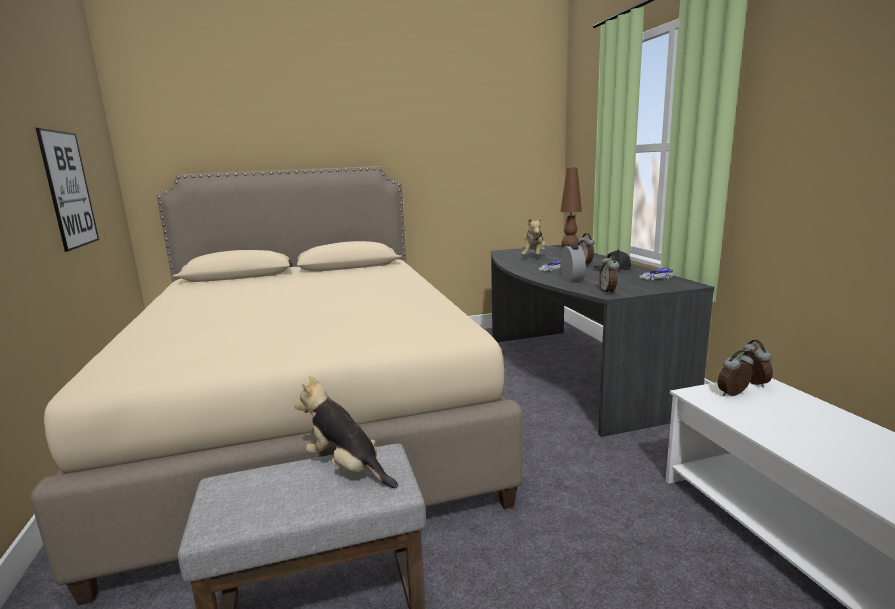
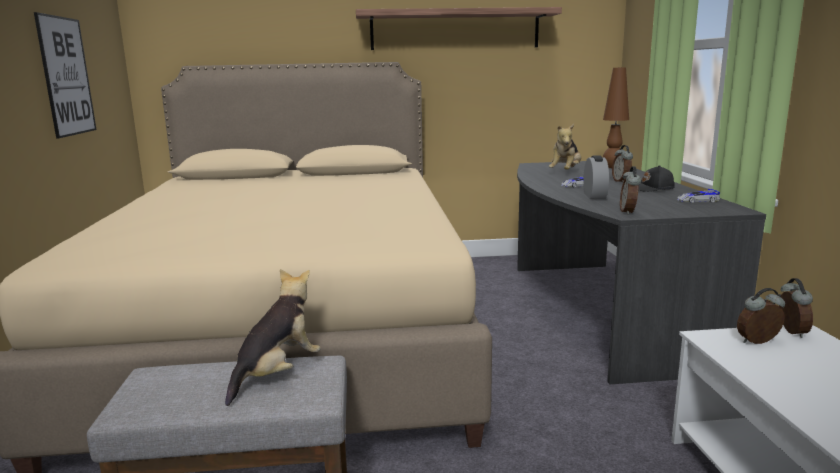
camera: 10 degrees right, 0 degrees up
(347, 468) = (277, 373): plush toy -> plush toy turned 75 degrees clockwise
(427, 137) = (455, 30): none -> shelf

